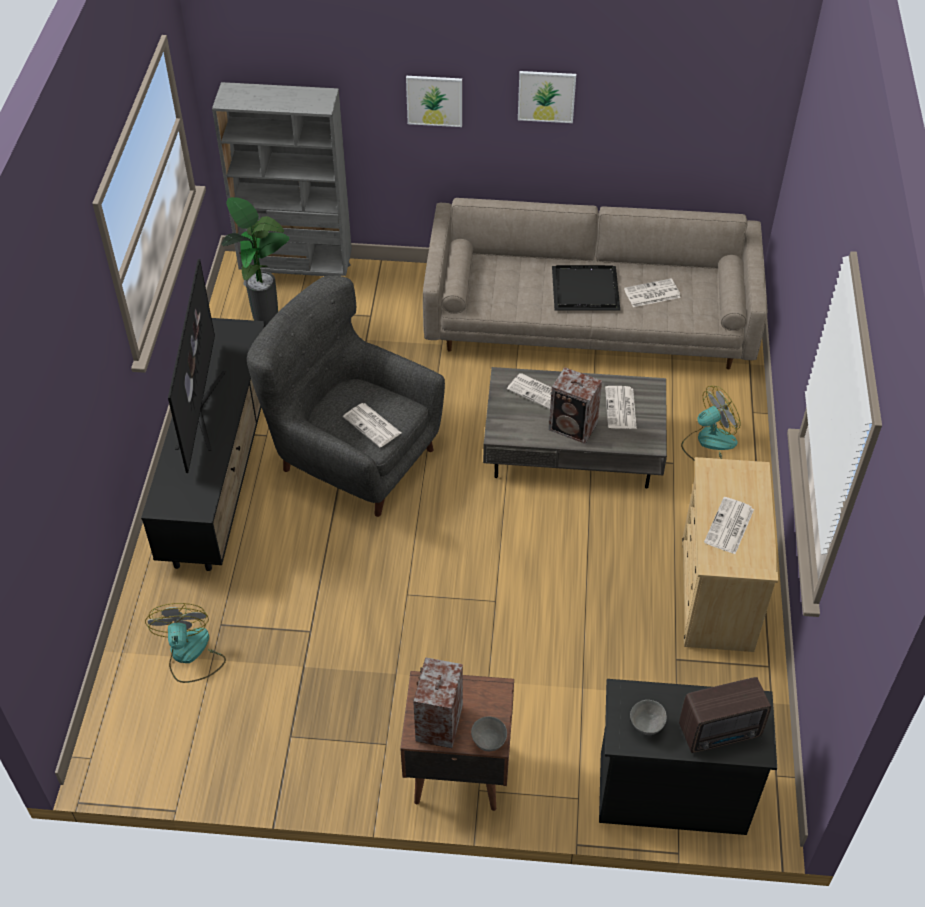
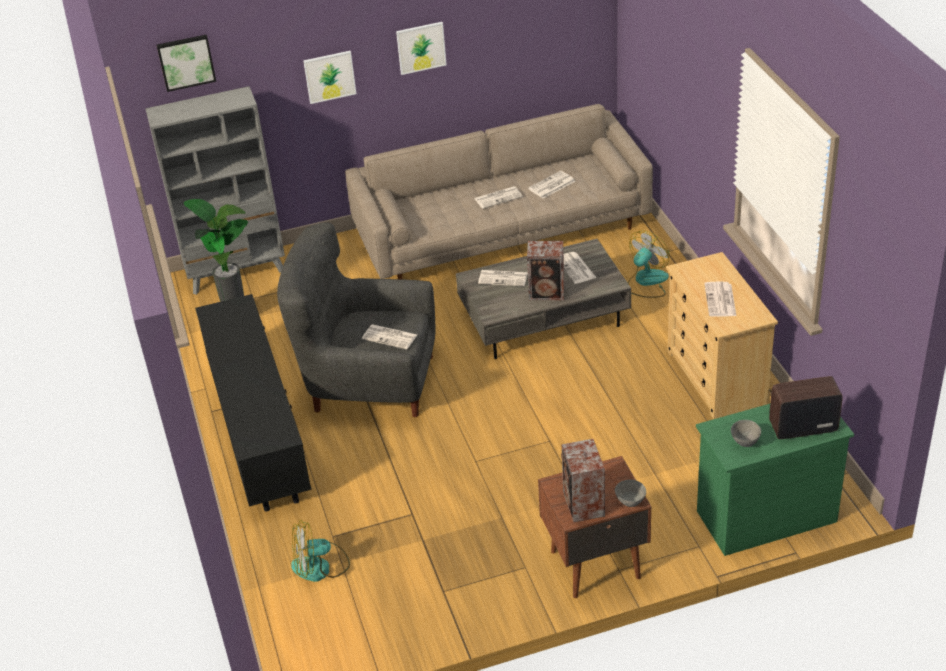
camera: 20 degrees left, 10 degrees down
(190, 655) = (320, 567): fan -> fan turned 75 degrees counterclockwise
(200, 410) = (238, 371): television -> none
(273, 43) = (186, 61): none -> picture
(586, 289) = (498, 197): black tray -> newspaper
(671, 793) = (765, 516): black dresser -> green dresser
(721, 732) = (801, 426): radio -> radio turned 150 degrees counterclockwise

